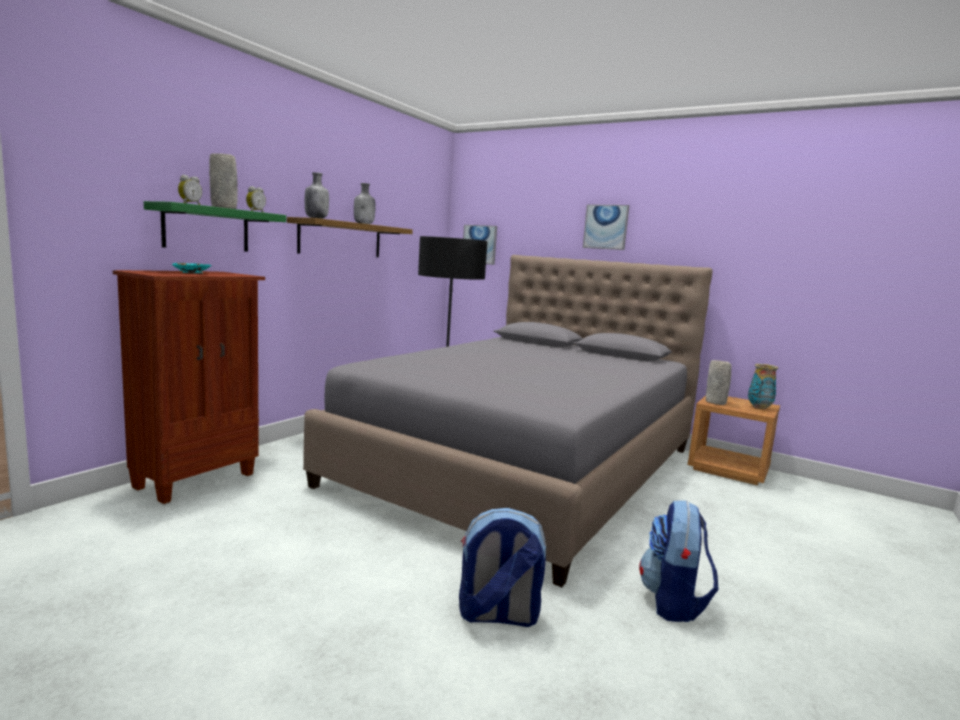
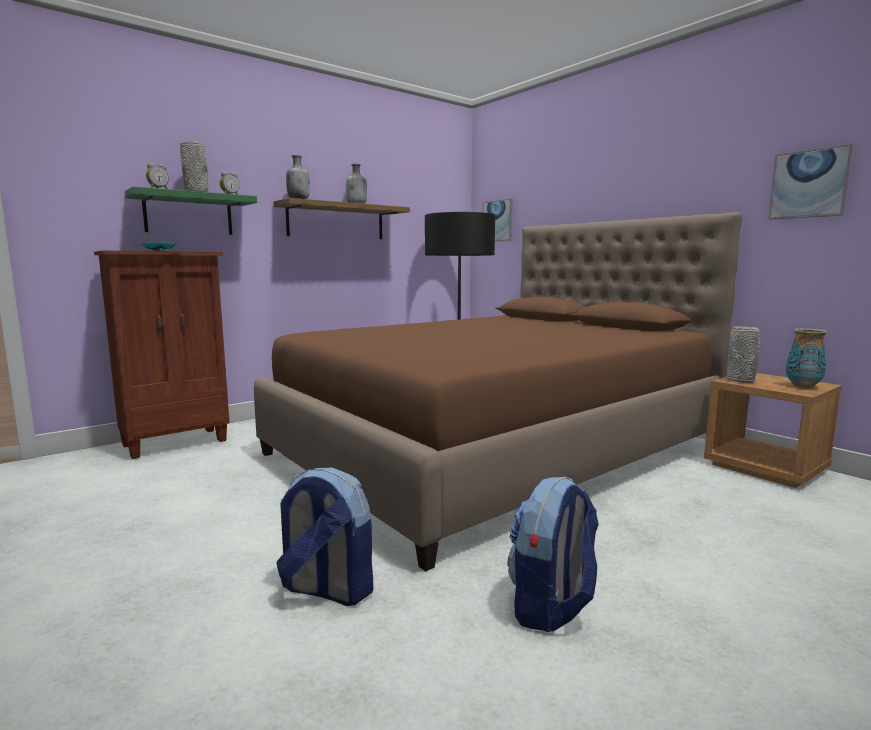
camera: 20 degrees right, 0 degrees up
(524, 466) = (496, 449): grey bed -> brown bed
(606, 227) = (619, 182): picture -> picture (809, 184)

